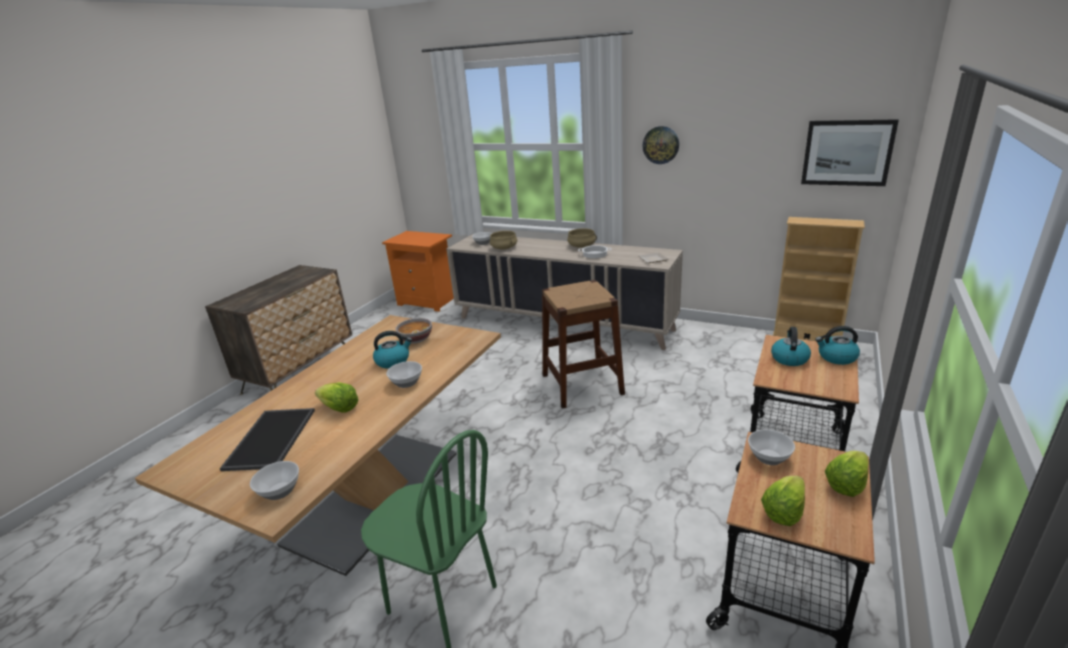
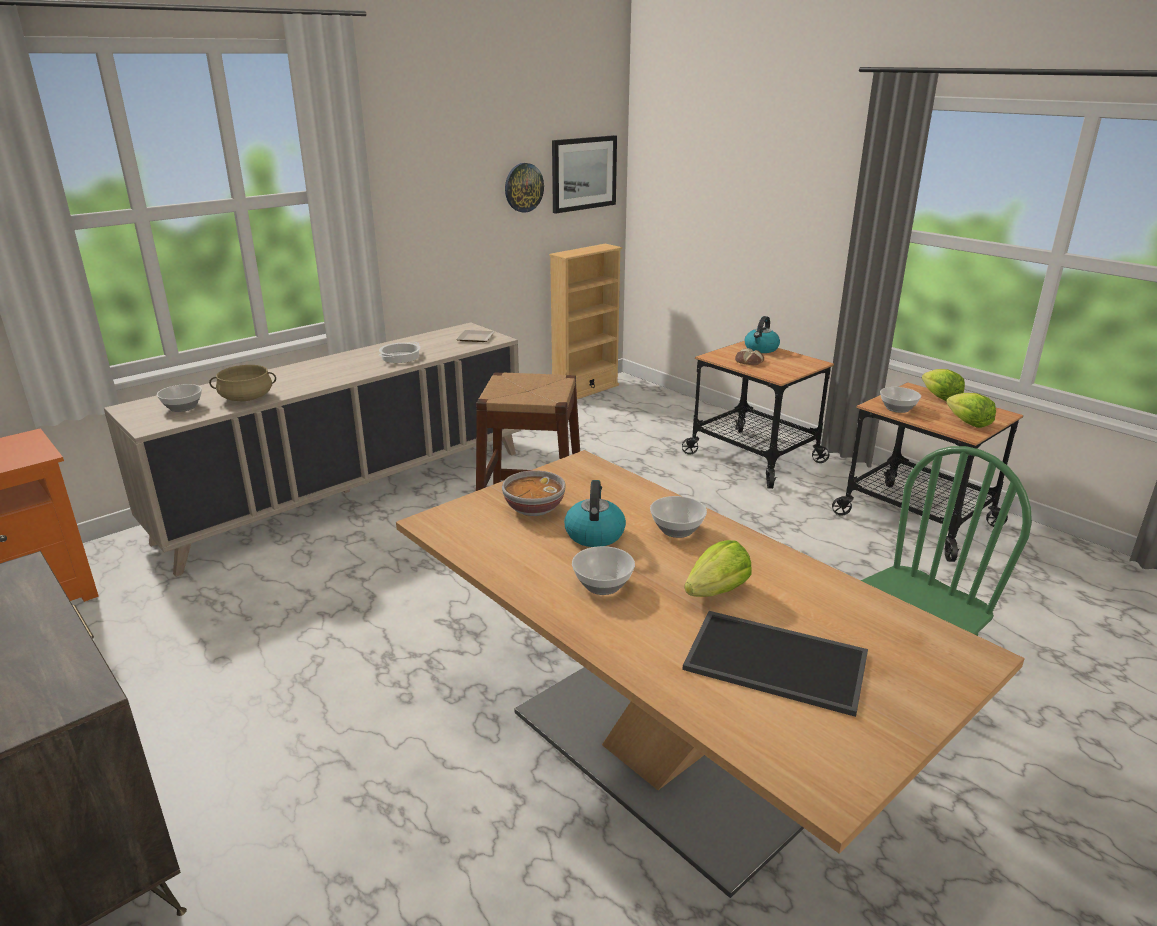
camera: 70 degrees left, 0 degrees up
(279, 491) = (925, 652): bowl -> bowl (602, 585)
(582, 246) = (352, 356): beige cooking pot -> none
(661, 145) = (406, 183): wall clock -> wall clock (523, 187)
(789, 358) = (748, 362): kettle -> bread

